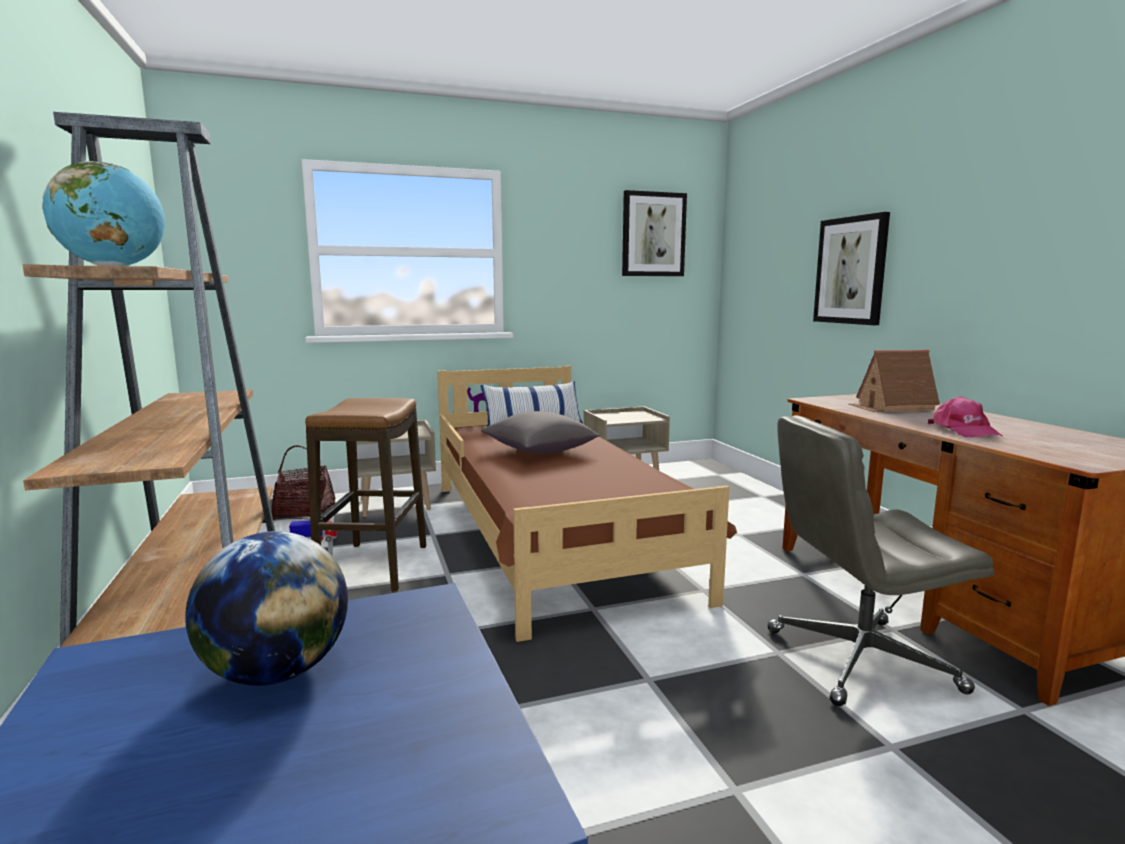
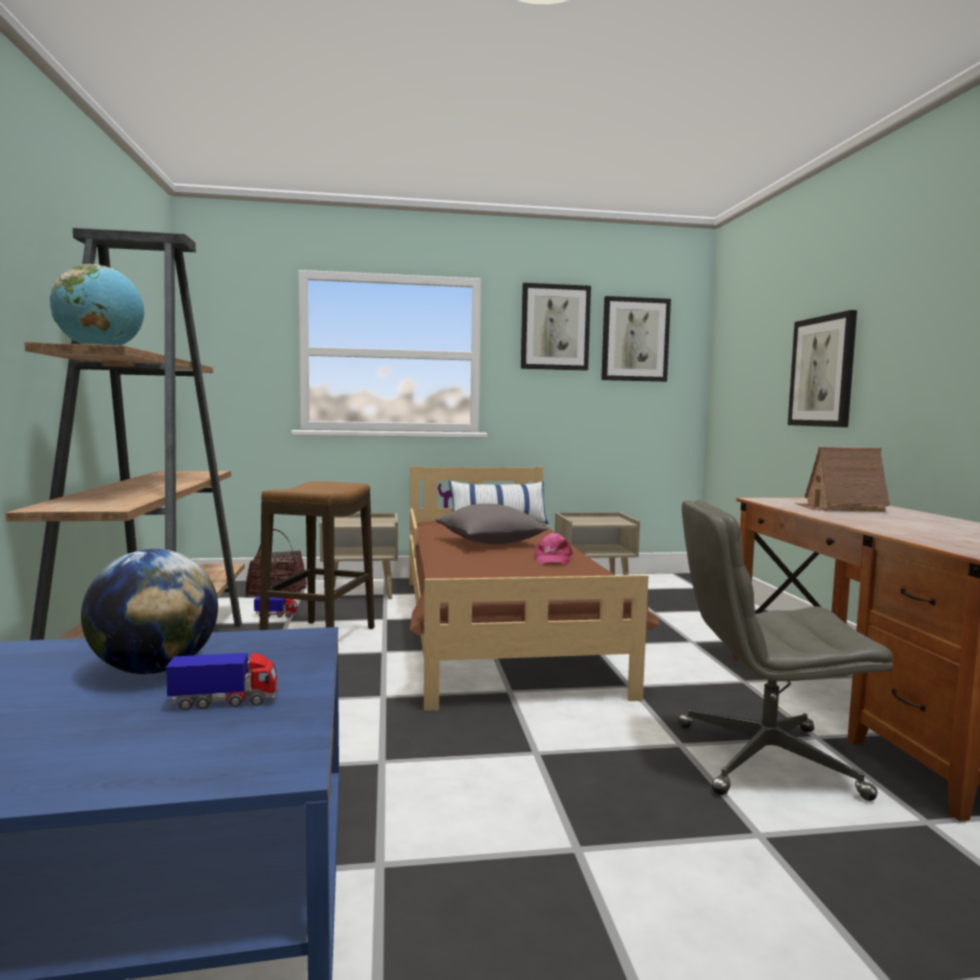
camera: 10 degrees right, 5 degrees down
(390, 713) = (225, 702): none -> toy truck
(576, 222) = (555, 327): none -> picture
(964, 430) = (892, 526): pink cap -> pink cap (552, 559)

